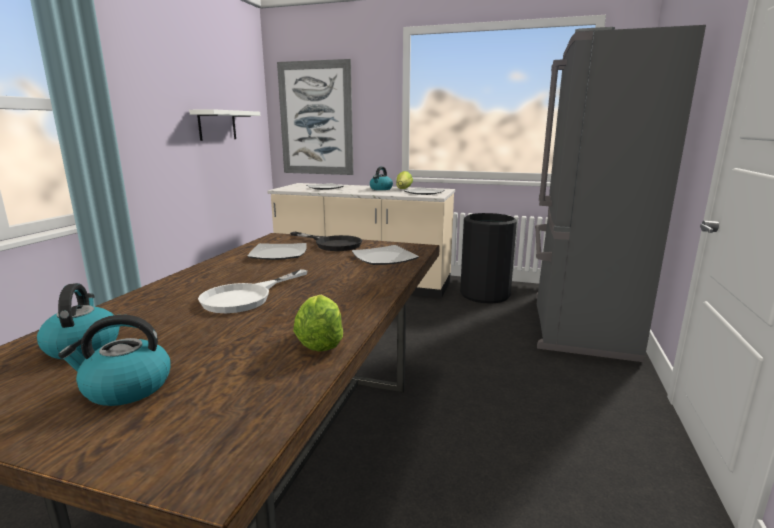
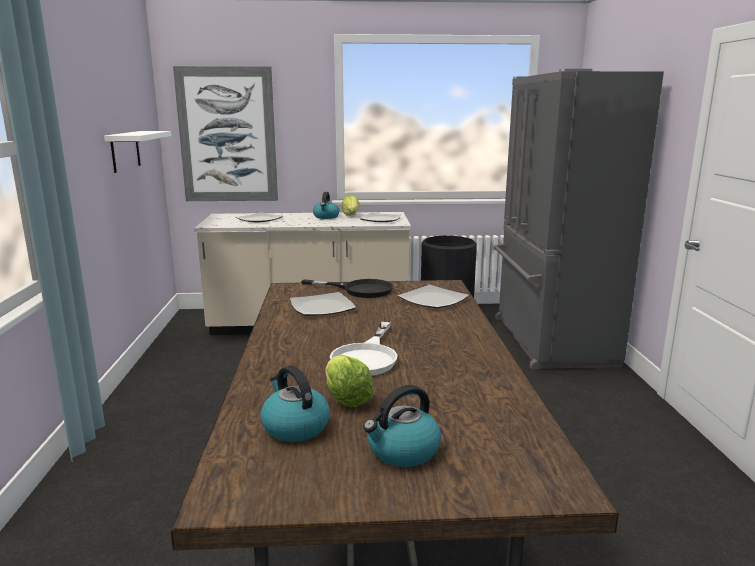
camera: 20 degrees left, 0 degrees up
(320, 341) = (496, 385): lettuce -> lettuce (346, 398)

